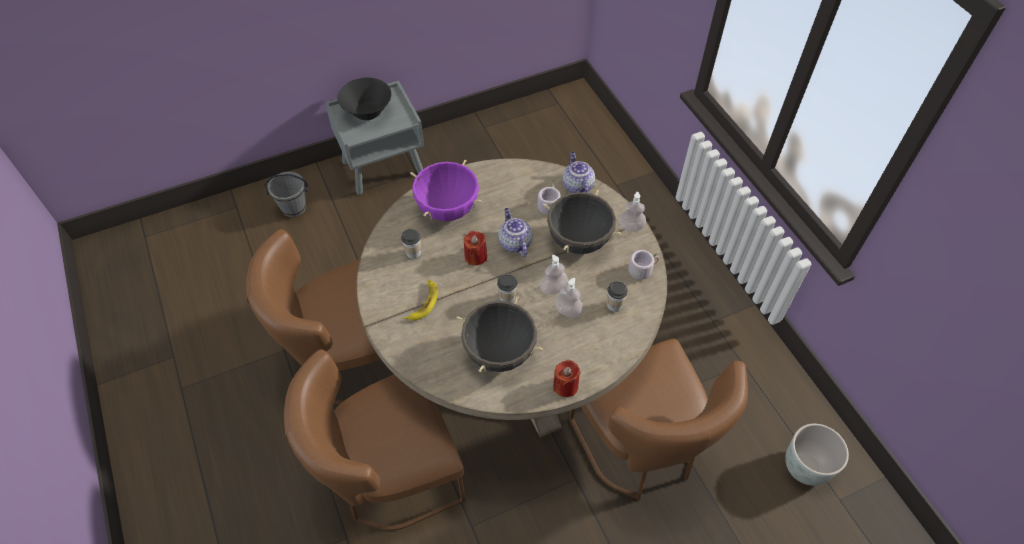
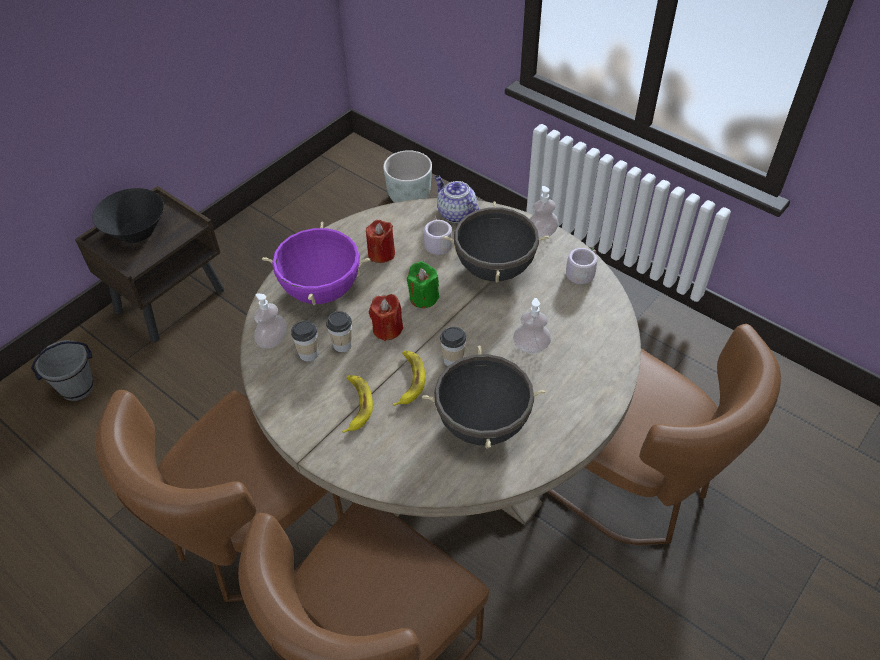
camera: 25 degrees left, 5 degrees down
(384, 167) = (171, 300): grey nightstand -> brown nightstand
(468, 300) = (408, 380): none -> banana
(514, 243) = (423, 297): teapot -> green candle
(553, 288) = (499, 329): soap dispenser -> soap dispenser (273, 340)
(565, 386) = (580, 428): red candle -> red candle (381, 253)
(614, 305) = (577, 321): cup -> cup (342, 344)
(806, 467) = (807, 431): grey planter -> grey planter (410, 198)

